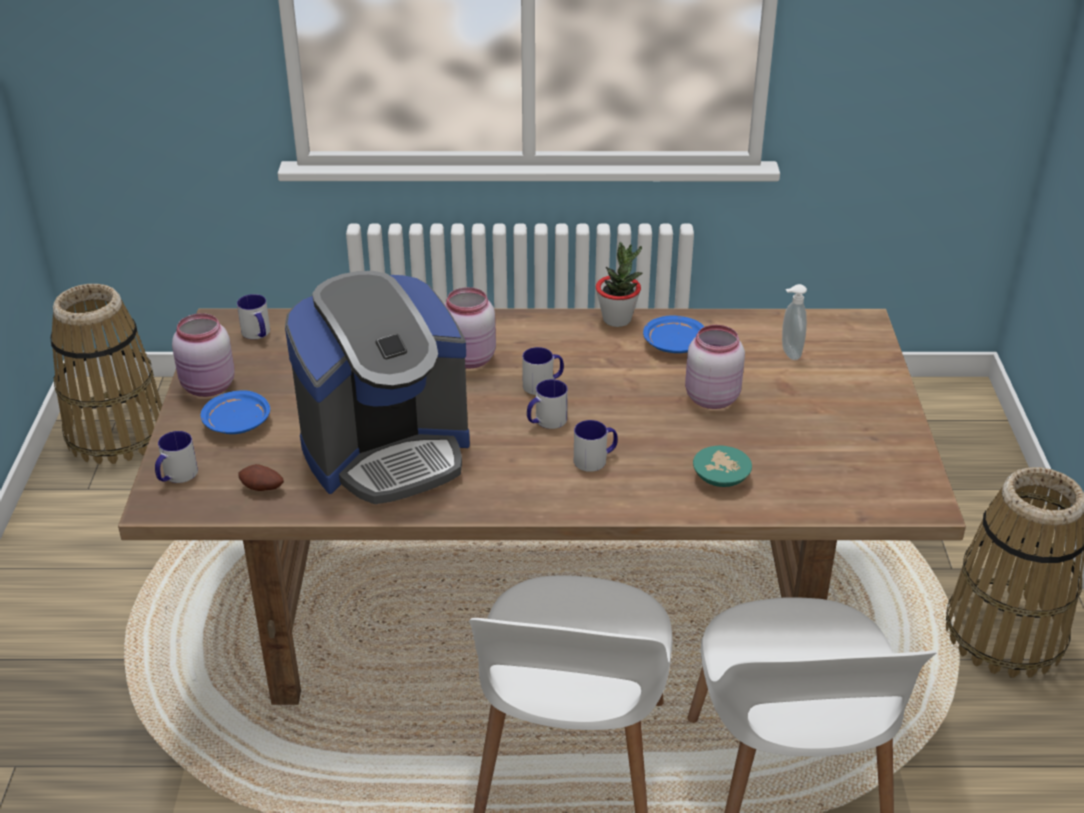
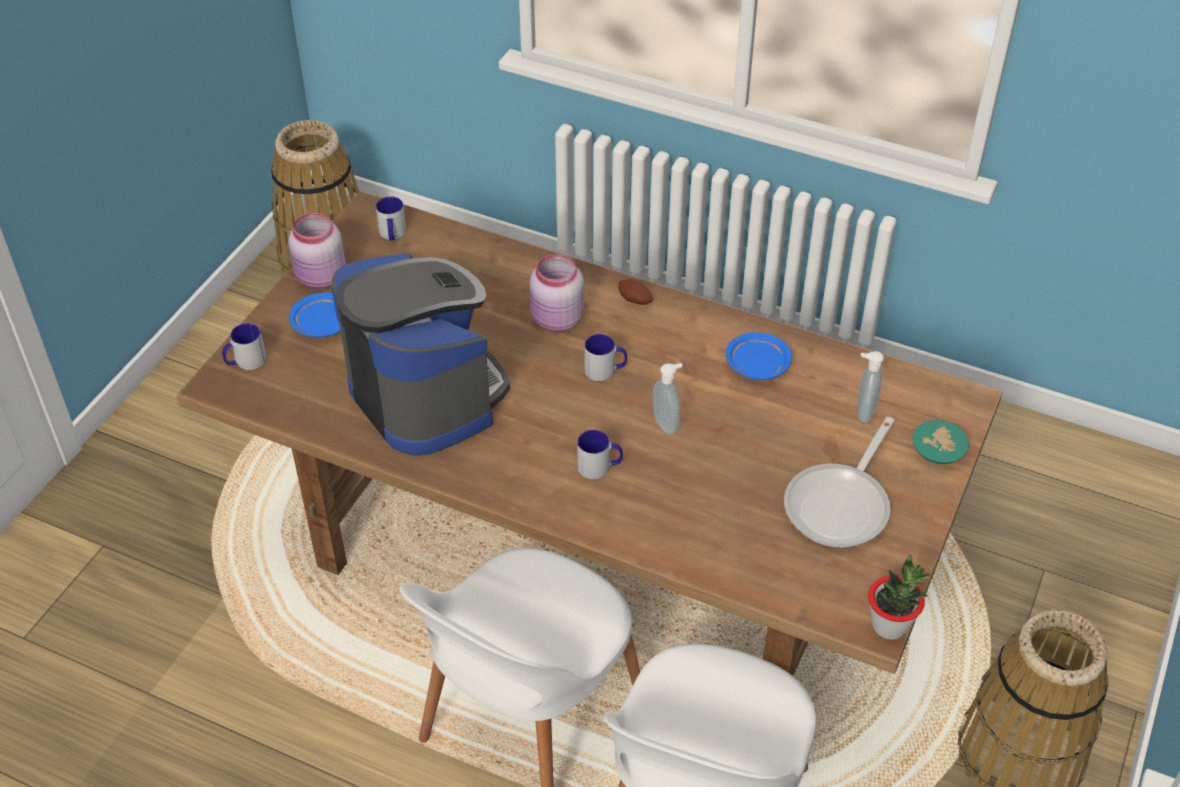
camera: 25 degrees right, 10 degrees up
(262, 489) = (304, 398): potato -> potato (634, 301)
(387, 451) = (426, 395): coffee machine -> coffee machine turned 120 degrees counterclockwise
(546, 421) = (582, 411): mug -> none
(617, 319) = (722, 319): potted plant -> potted plant (890, 625)
(630, 409) = (667, 424): none -> soap dispenser
(710, 398) = (750, 436): pink jar -> none
(720, 476) = (701, 525): turquoise bowl -> turquoise bowl (938, 450)
(826, 424) = (841, 505): none -> frying pan

